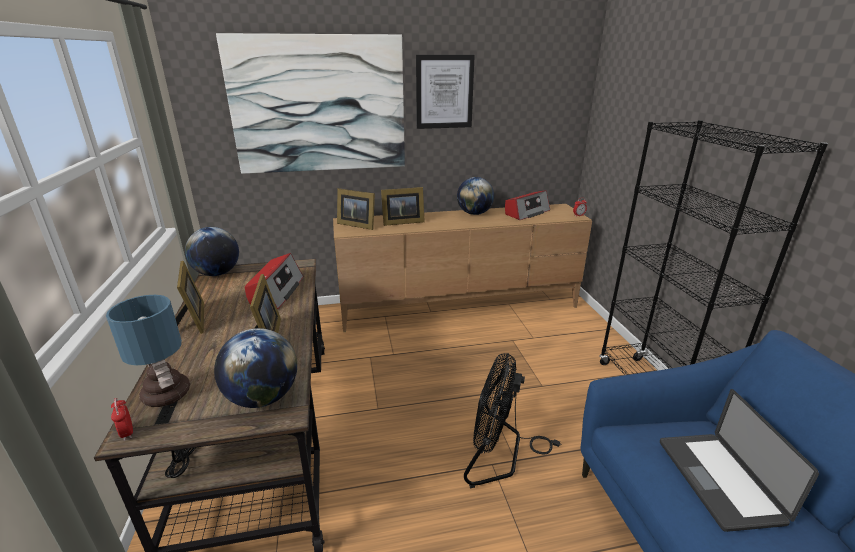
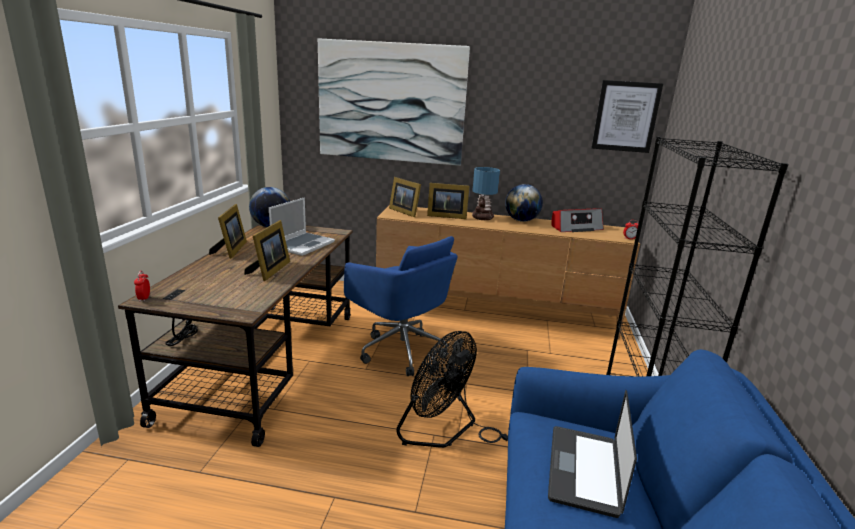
camera: 20 degrees right, 5 degrees down
(165, 394) = (180, 285): table lamp -> table lamp (482, 217)
(263, 398) = (237, 301): globe -> none
(276, 291) = (303, 245): radio -> laptop
(398, 376) = (399, 350): none -> blue office chair
(444, 92) = (506, 100): picture -> picture (625, 116)

